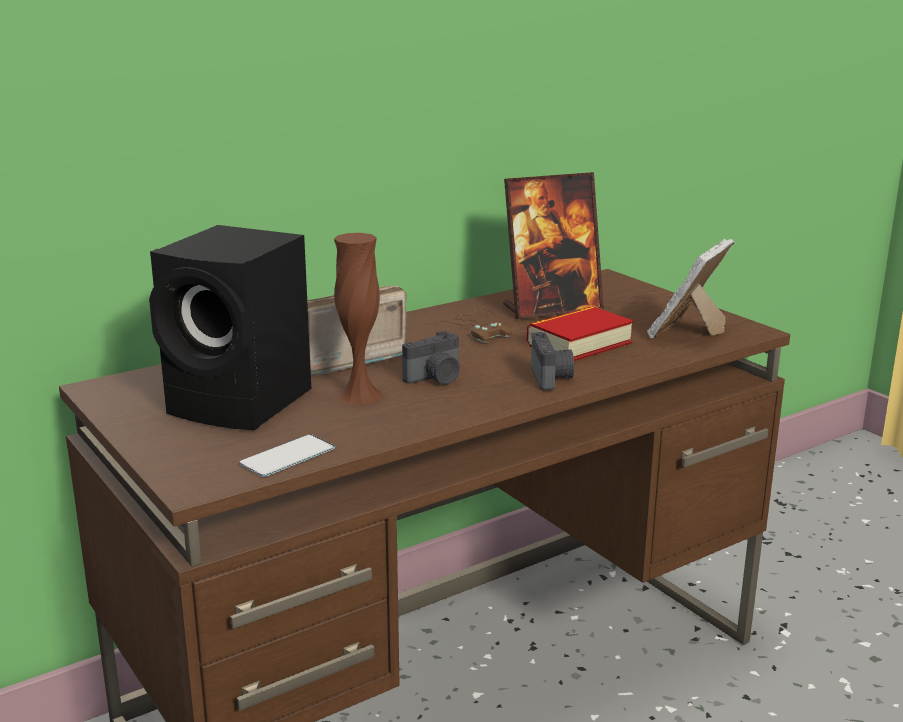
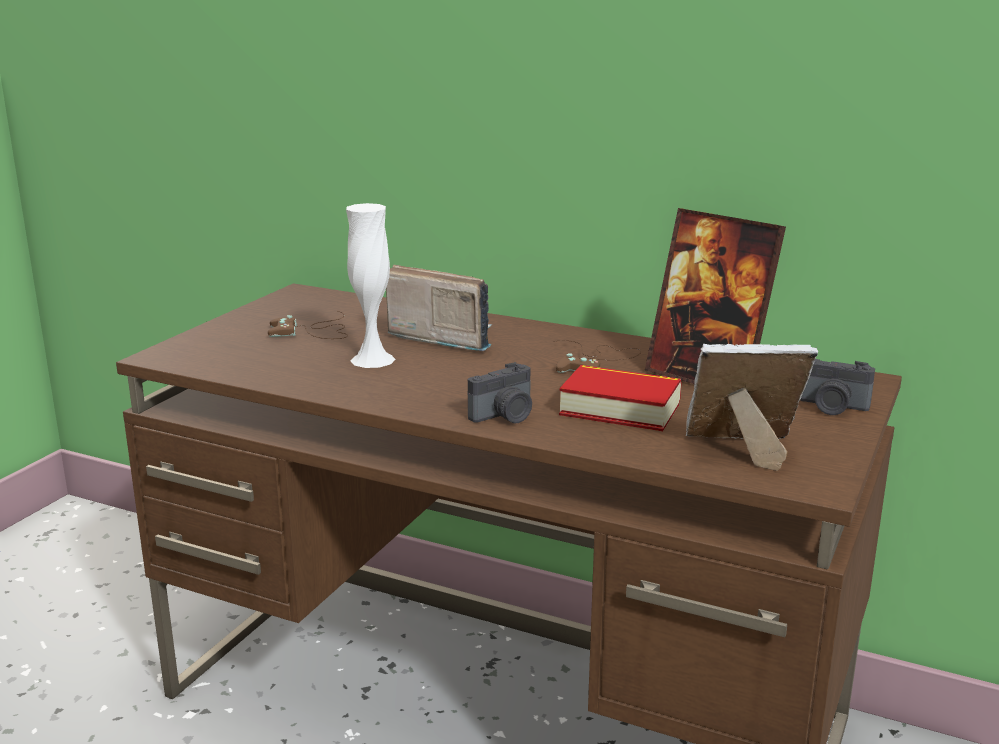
camera: 60 degrees right, 0 degrees up
(244, 404) = (314, 332): black speaker -> brown game controller
(287, 456) = (229, 367): phone -> none
(360, 395) = (372, 360): brown vase -> white vase
(436, 378) = (444, 375): camera -> camera (832, 407)

